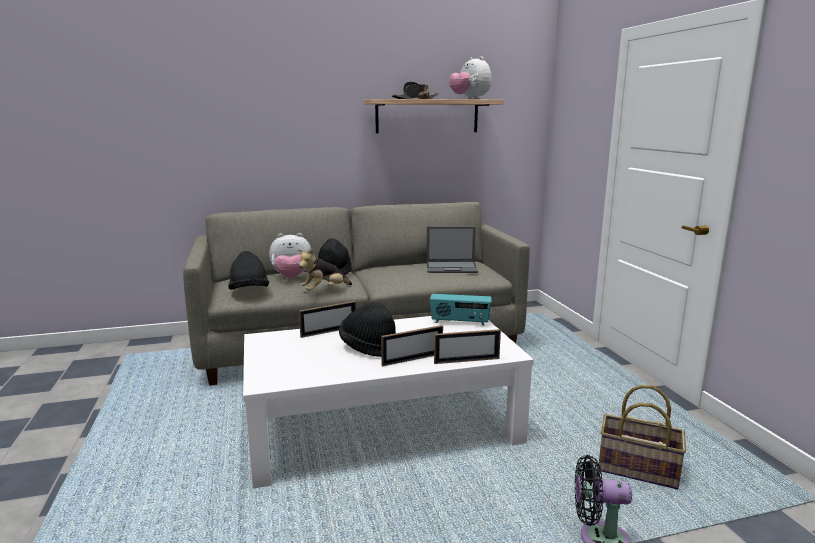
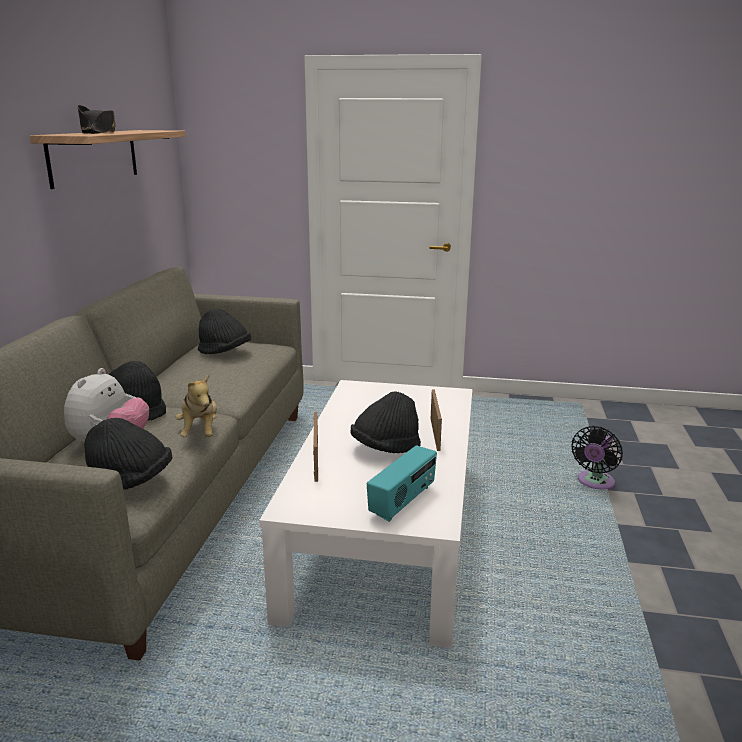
camera: 65 degrees left, 5 degrees up
(452, 267) = (224, 352): laptop -> black hat
(460, 322) = (362, 394): radio -> radio (403, 502)
(466, 360) = (456, 412): picture frame -> none
(470, 99) = (145, 130): plush toy -> none
(637, 470) = (525, 441): basket -> none

